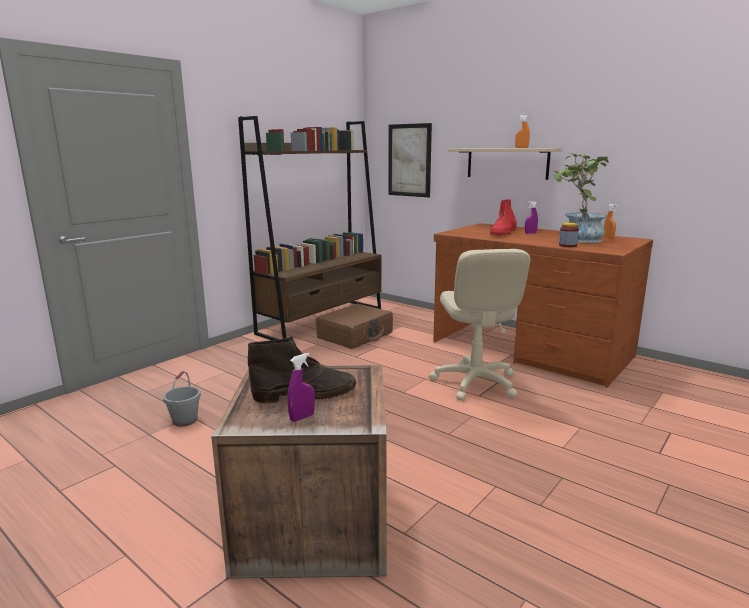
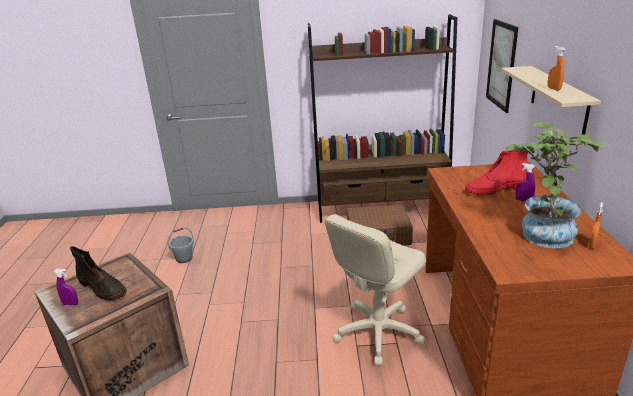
camera: 50 degrees right, 10 degrees up
(567, 245) = (491, 239): jar -> none

